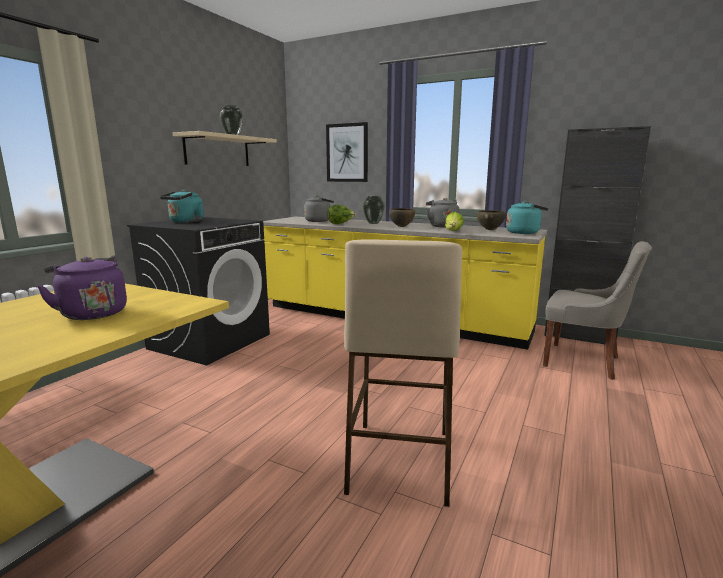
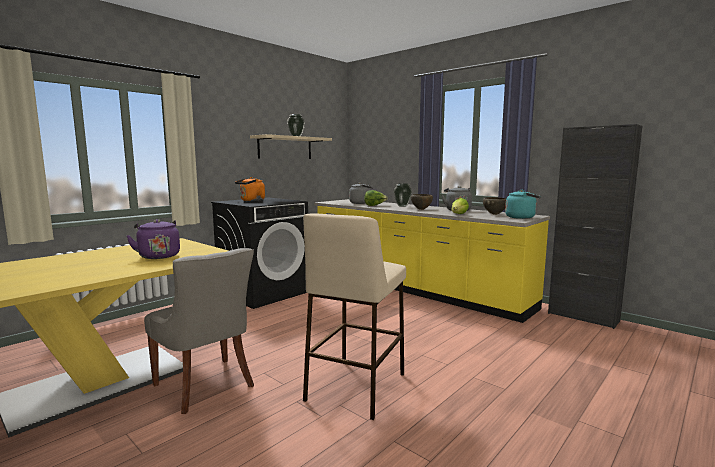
camera: 15 degrees right, 5 degrees down
(185, 222) = (251, 200): turquoise kettle -> orange kettle
(347, 153) = (390, 148): picture -> none
(583, 361) = (570, 337): grey chair -> grey chair (206, 386)

